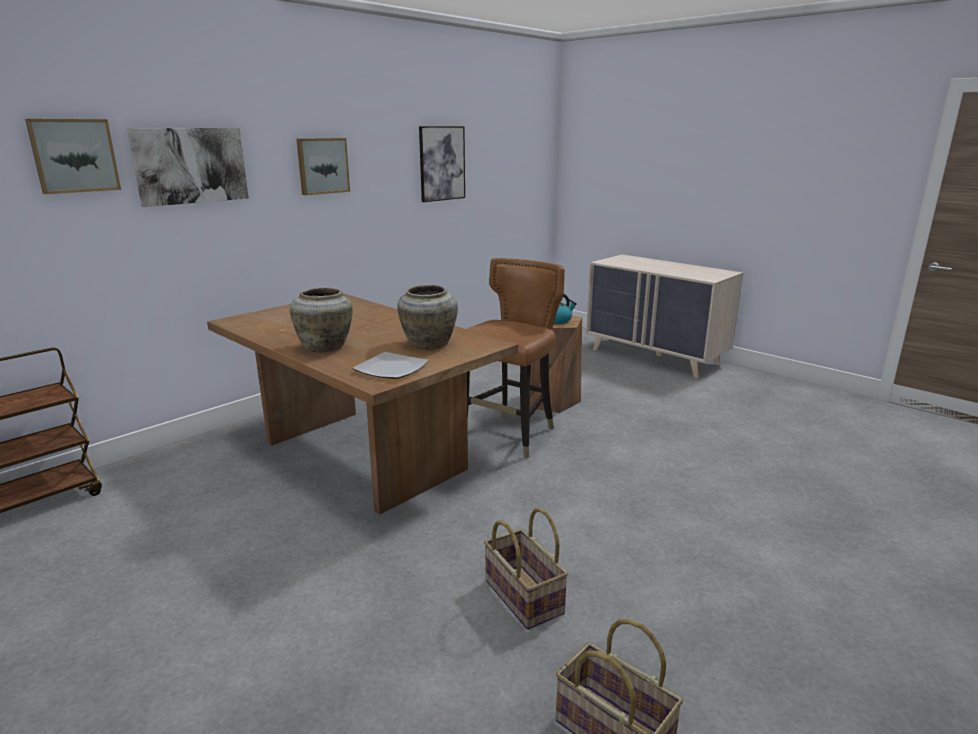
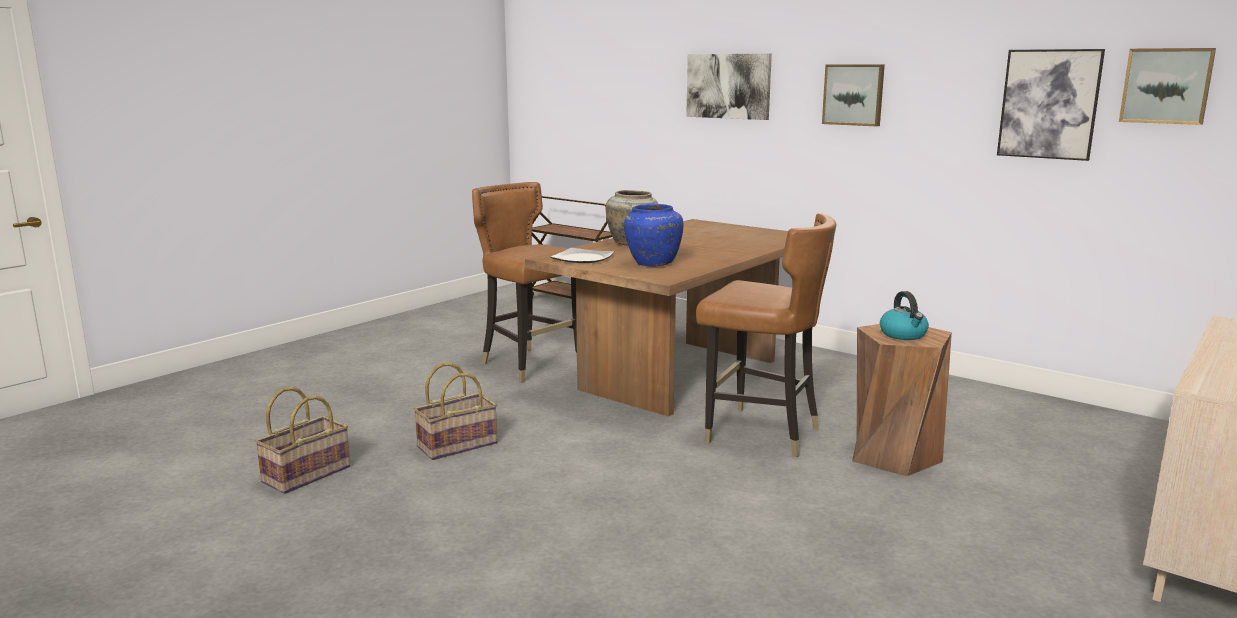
camera: 85 degrees right, 5 degrees down
(74, 155) = (657, 74): picture -> picture (1166, 86)
(275, 546) = (531, 365): none -> brown chair
(428, 344) = (652, 263): beige vase -> blue vase

